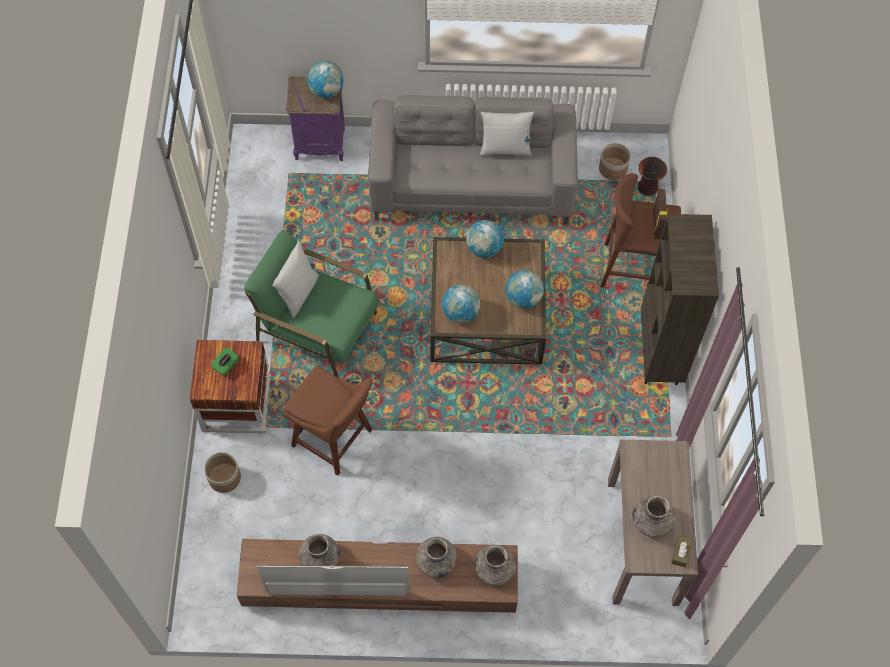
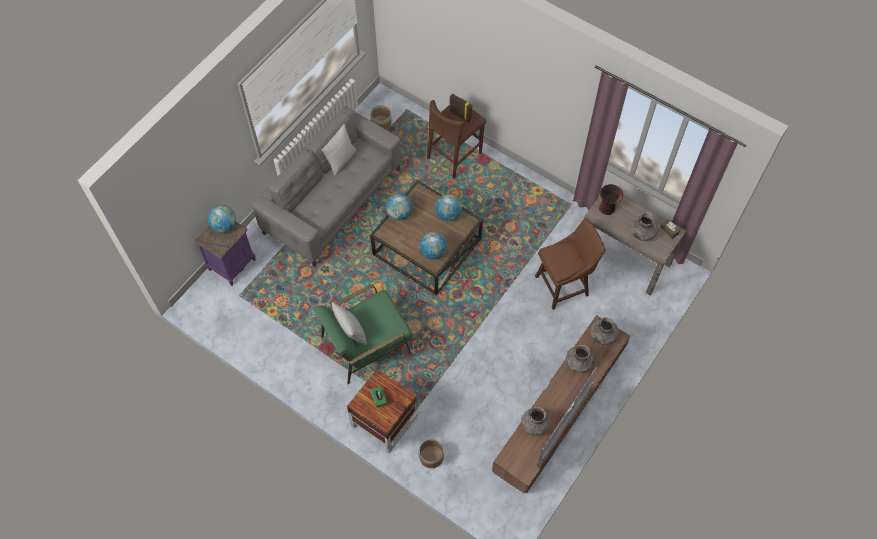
camera: 55 degrees left, 0 degrees up
(335, 440) = (450, 378): brown stool -> brown stool (564, 285)
(648, 188) = (408, 115): vase -> vase (607, 208)
(660, 354) = (518, 177): brown bookcase -> none

